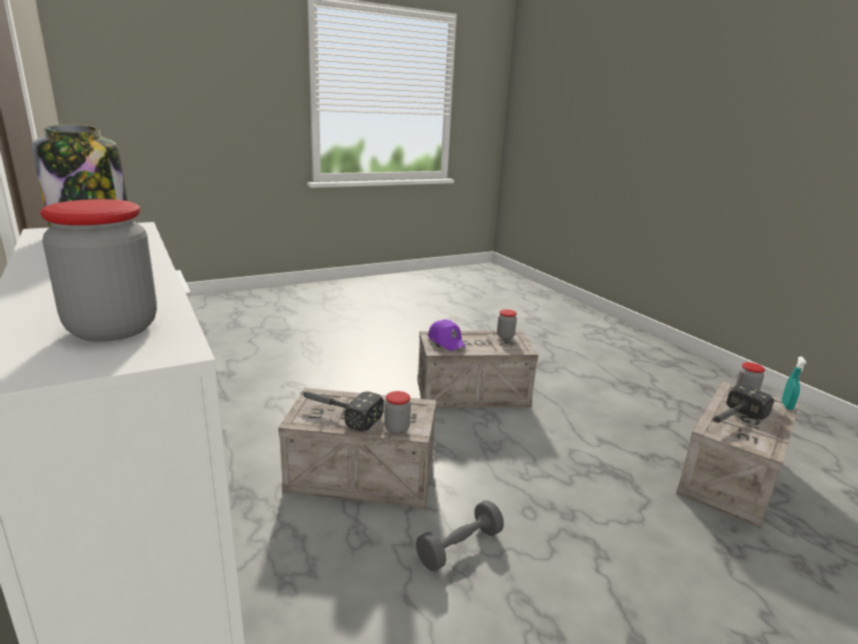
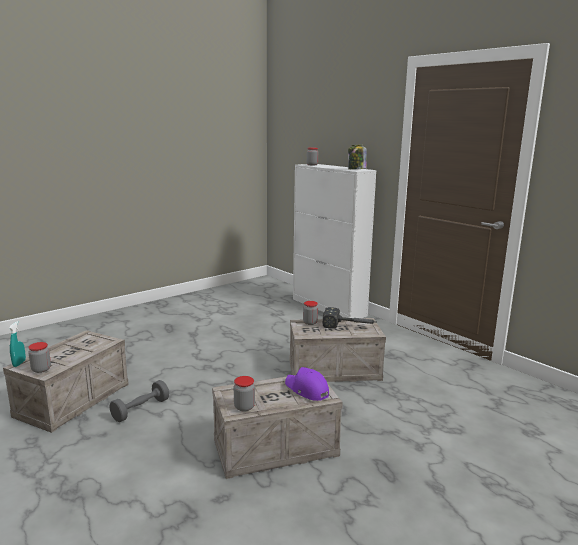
camera: 170 degrees right, 5 degrees down
(459, 547) = (267, 350): grey dumbbell -> grey dumbbell (141, 410)
(732, 419) = (84, 349): hammer -> none

